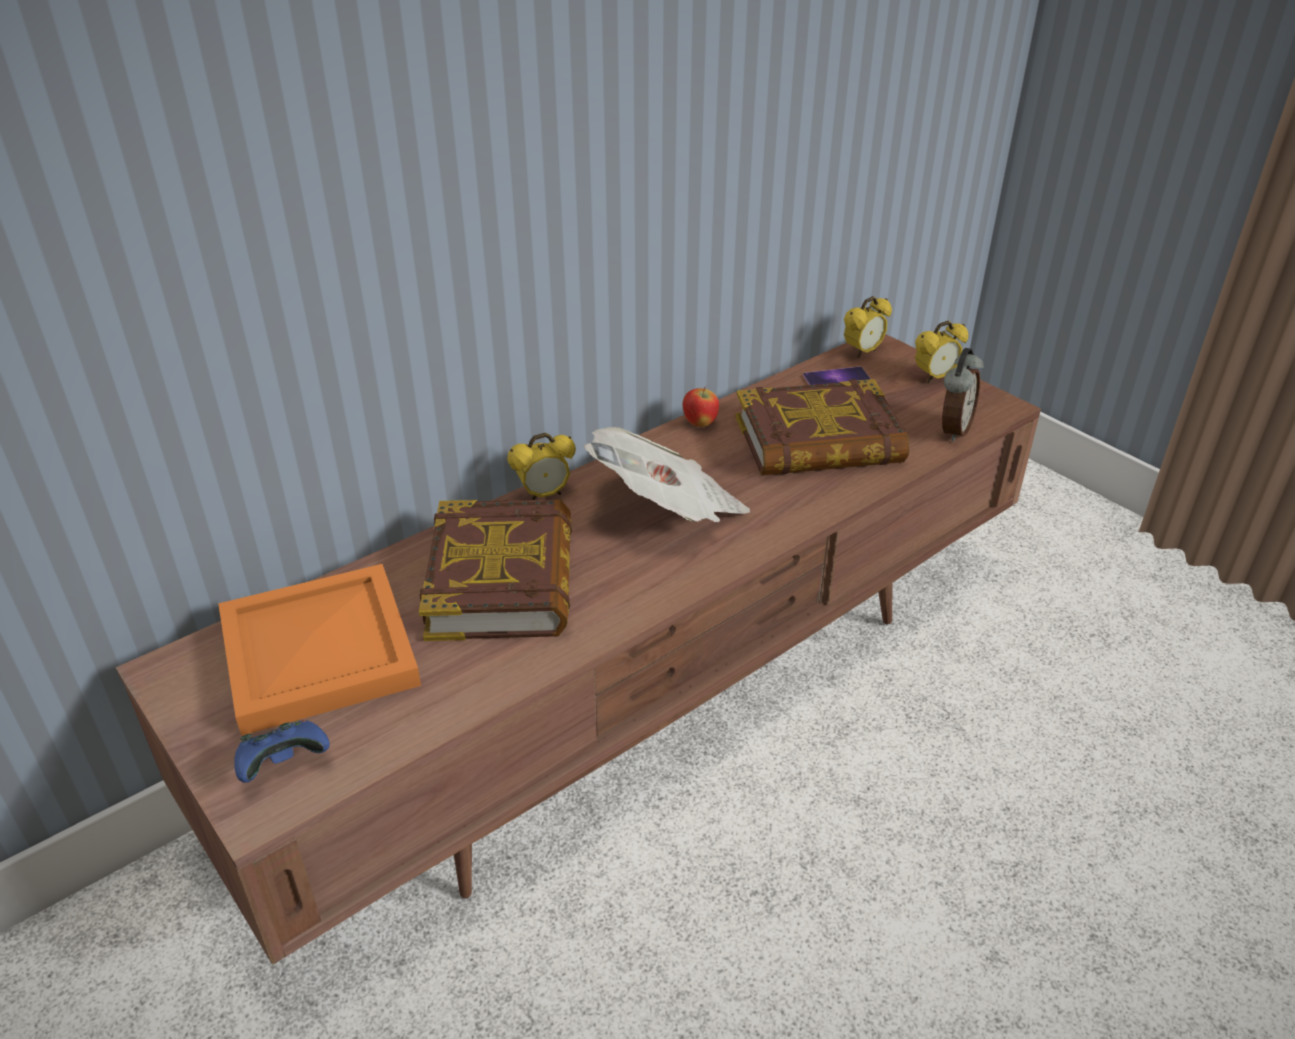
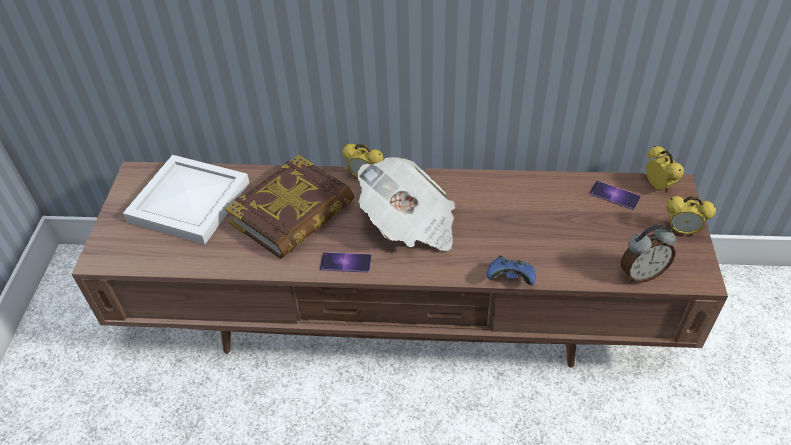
camera: 45 degrees right, 10 degrees up
(284, 763) = (126, 245): blue game controller -> blue game controller (511, 278)
(316, 651) = (189, 200): orange tray -> white tray
(649, 591) = (345, 262): none -> phone
(700, 424) = (493, 180): apple -> none
(819, 441) = (545, 231): book -> none
(863, 352) = (658, 186): alarm clock -> alarm clock turned 120 degrees counterclockwise

